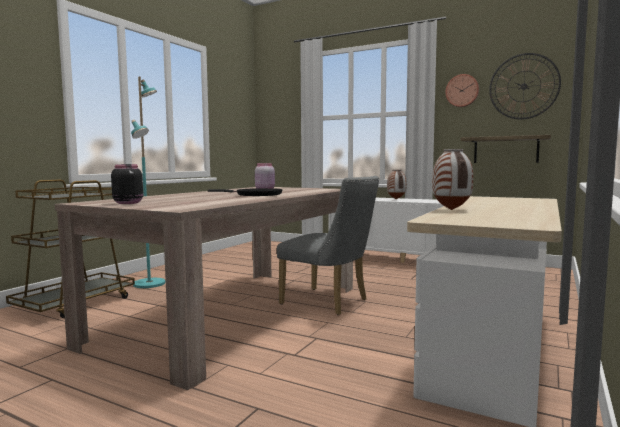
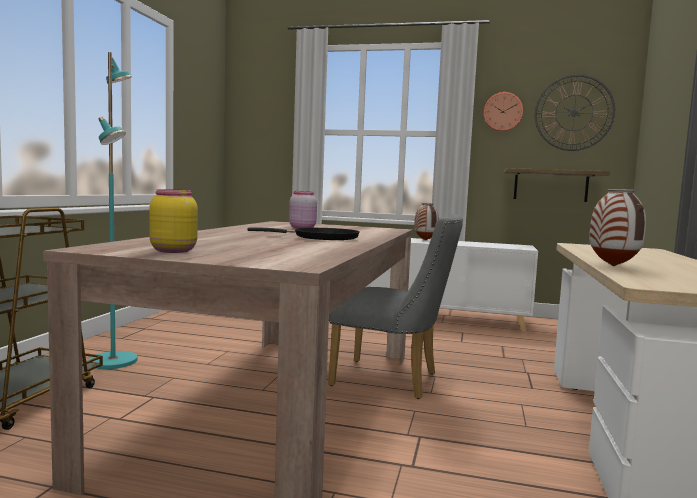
camera: 15 degrees left, 0 degrees up
(128, 203) = (173, 250): black jar -> yellow jar

